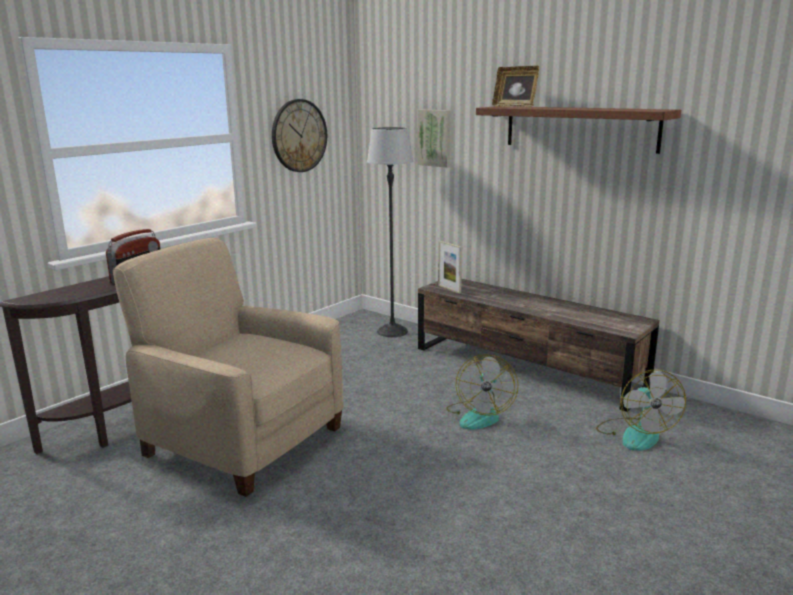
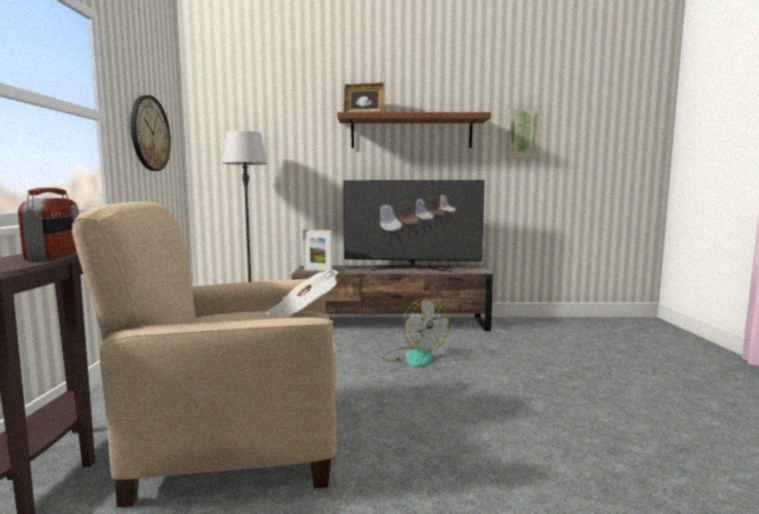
camera: 40 degrees left, 10 degrees down
(292, 352) = (302, 313): none -> newspaper
(435, 138) = (278, 145): picture -> picture (523, 134)
(553, 307) = (411, 268): none -> television
(635, 434) = (516, 340): fan -> none

